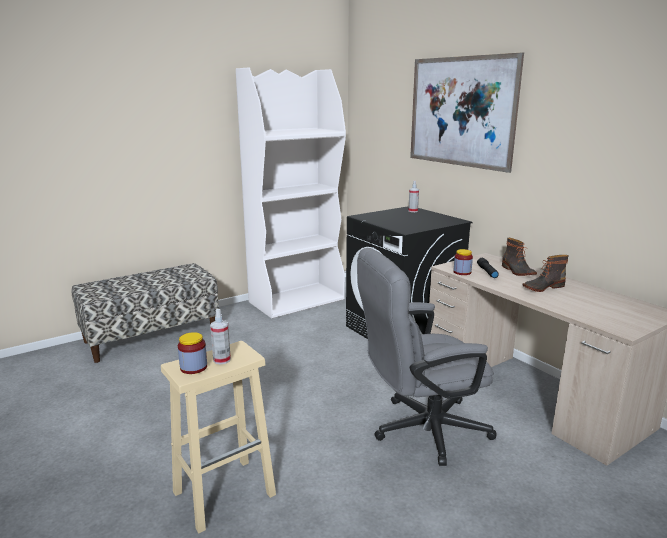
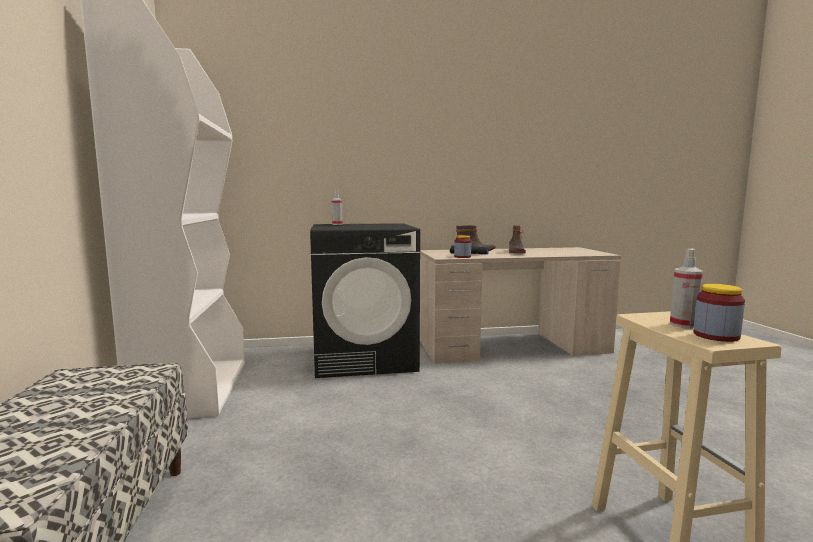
camera: 65 degrees left, 10 degrees down
(420, 430) = (553, 393): grey office chair -> none
(460, 112) = (370, 118): picture -> none

